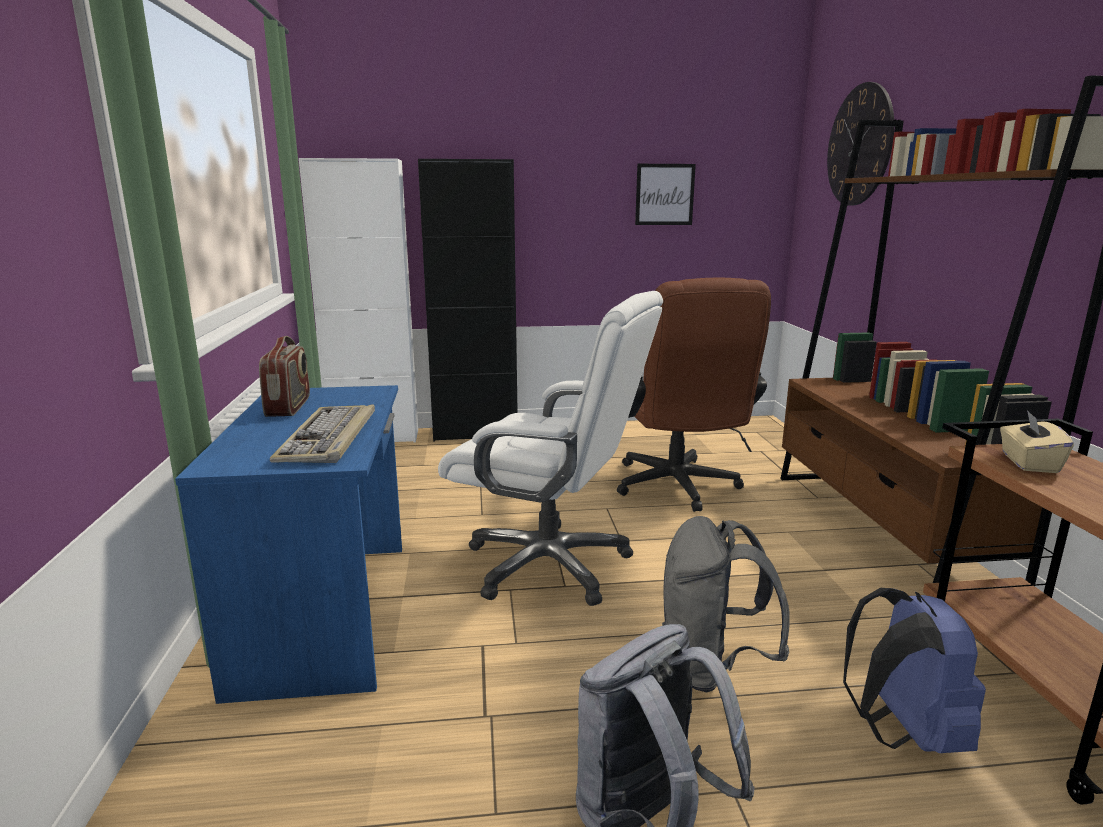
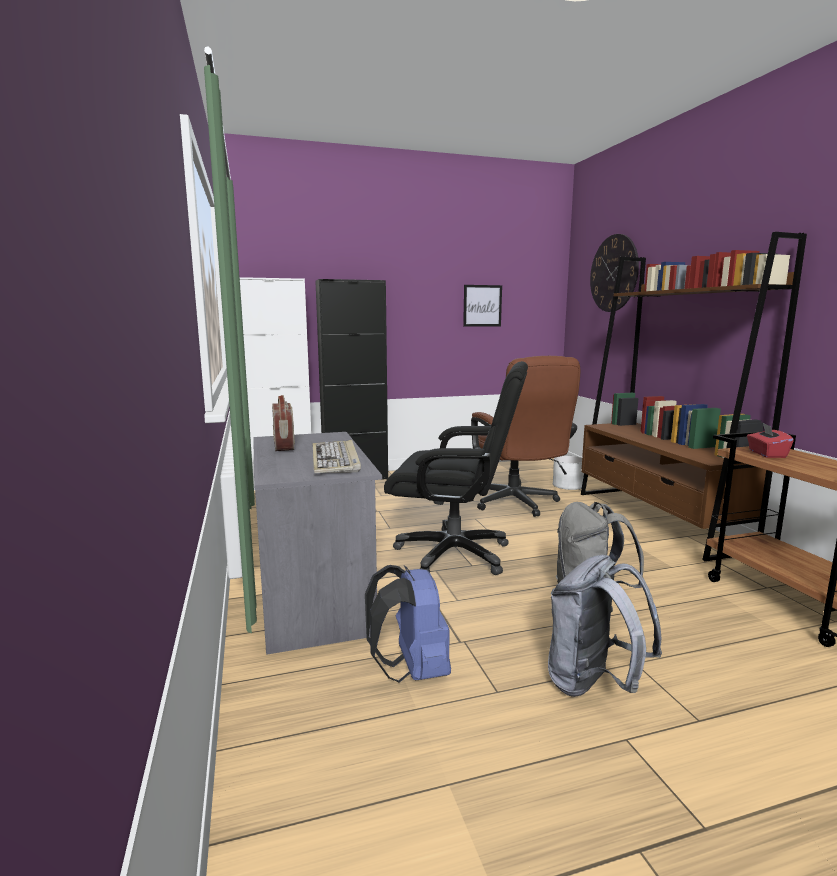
camera: 10 degrees left, 5 degrees down
(329, 612) = (315, 594): blue desk -> grey desk
(550, 564) = (455, 554): white office chair -> black office chair
(768, 462) = (568, 485): none -> white planter
(903, 732) = (718, 623): blue backpack -> blue backpack (412, 671)
(1028, 463) = (766, 454): beige tissue box -> red tissue box

